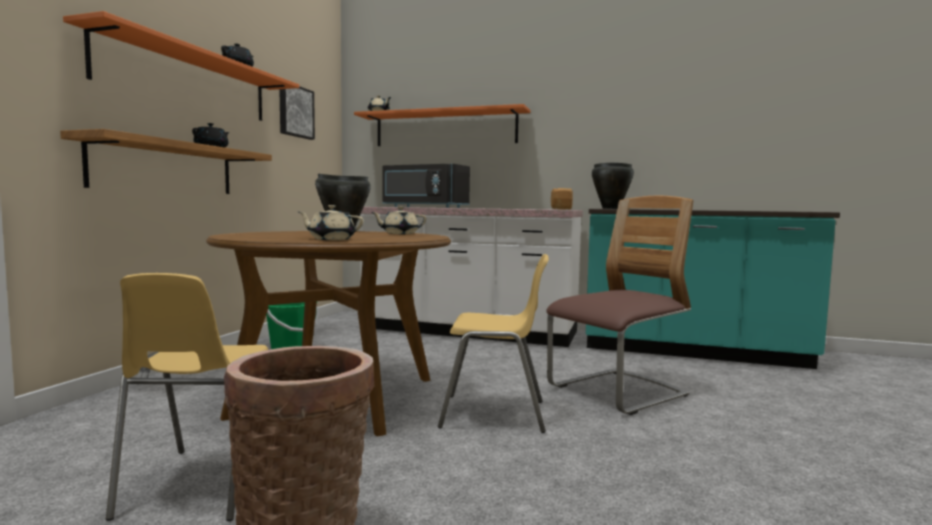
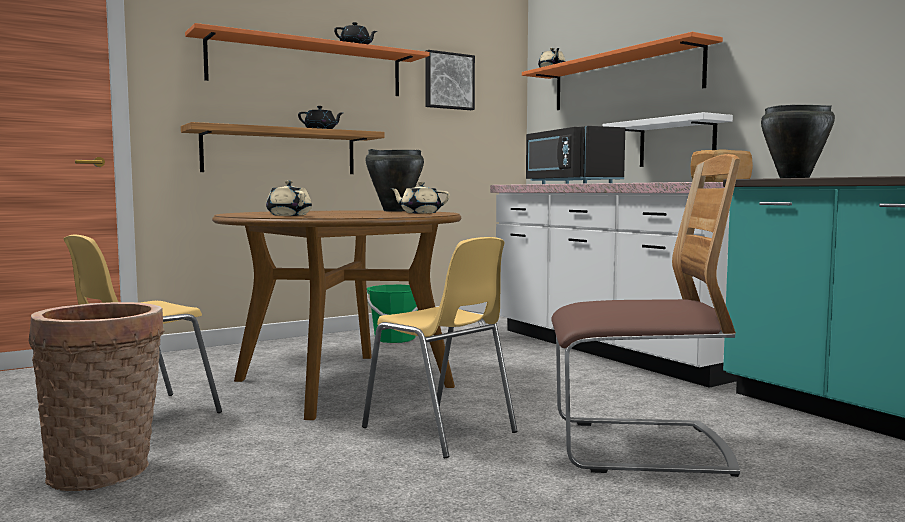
camera: 40 degrees right, 0 degrees up
(494, 179) = (676, 143): none -> white shelf

